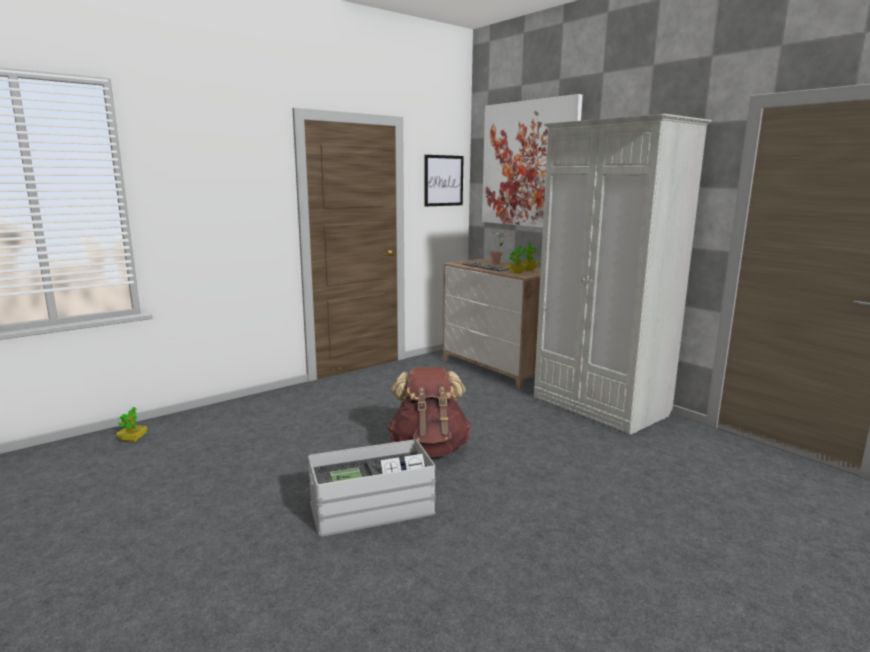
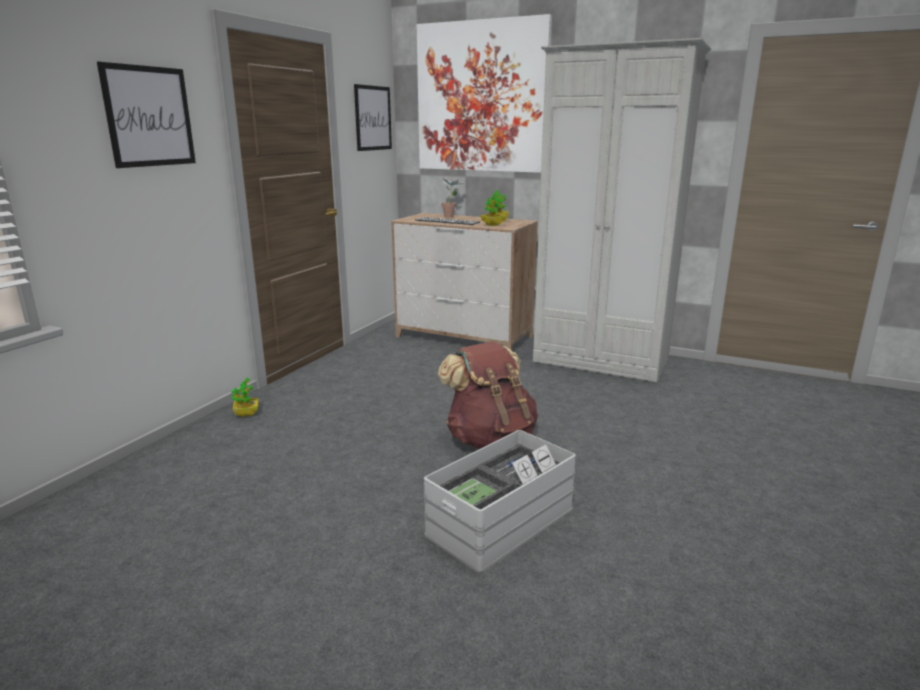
camera: 25 degrees left, 5 degrees up
(133, 439) = (76, 520): potted plant -> potted plant (247, 414)
(235, 181) = (149, 116): none -> picture

